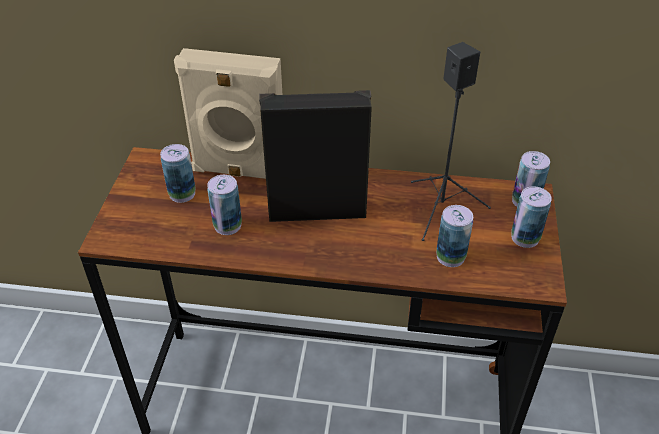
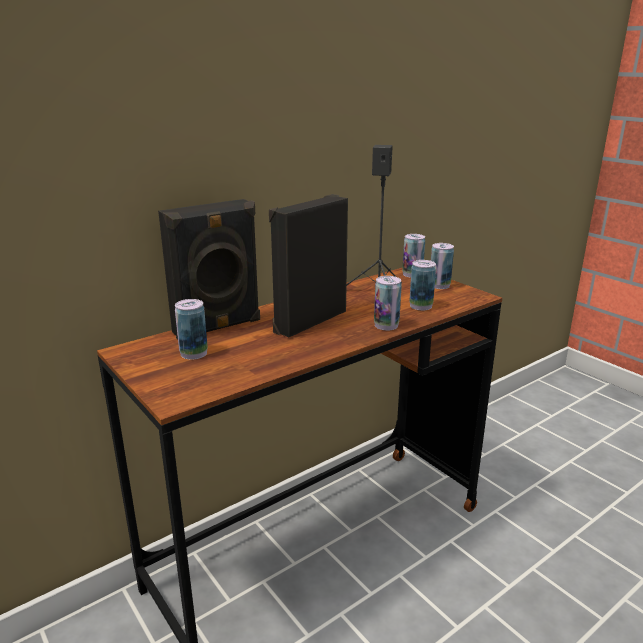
camera: 45 degrees left, 20 degrees down
(227, 225) = (262, 352): can -> can (386, 325)
(239, 172) = (218, 327): beige speaker -> black speaker

